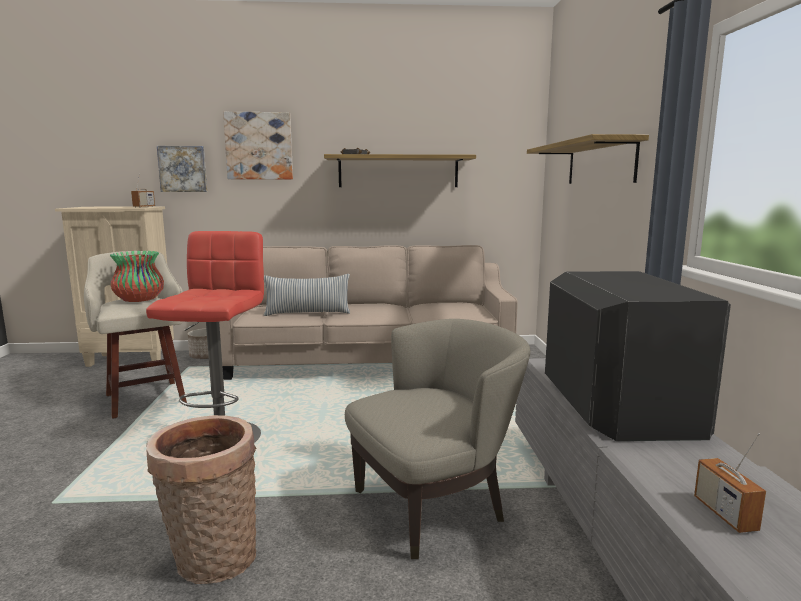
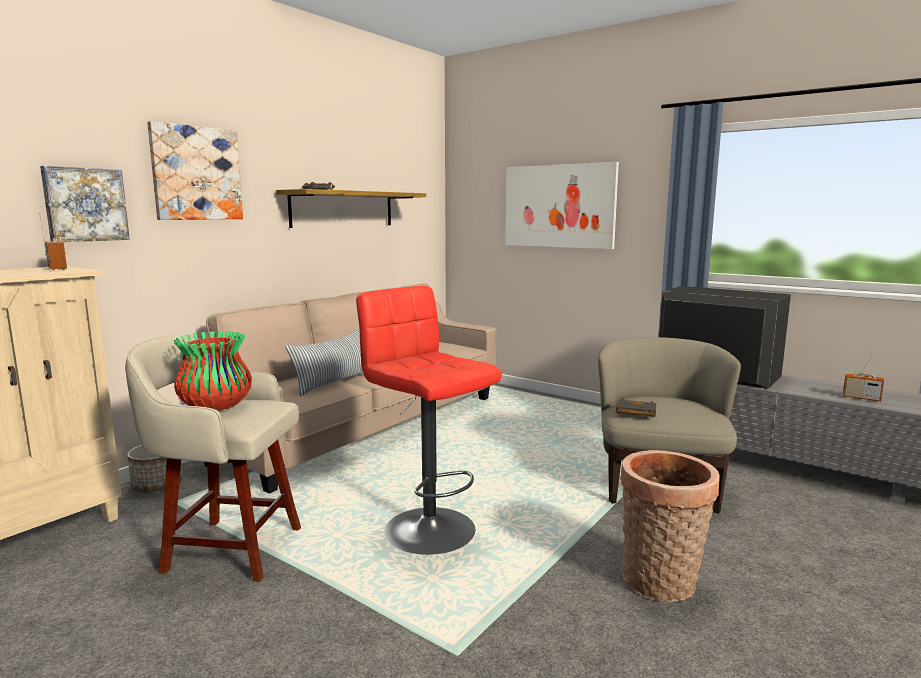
camera: 50 degrees left, 0 degrees up
(383, 398) = (634, 412): none -> black book
(600, 163) = (559, 206): shelf -> picture

